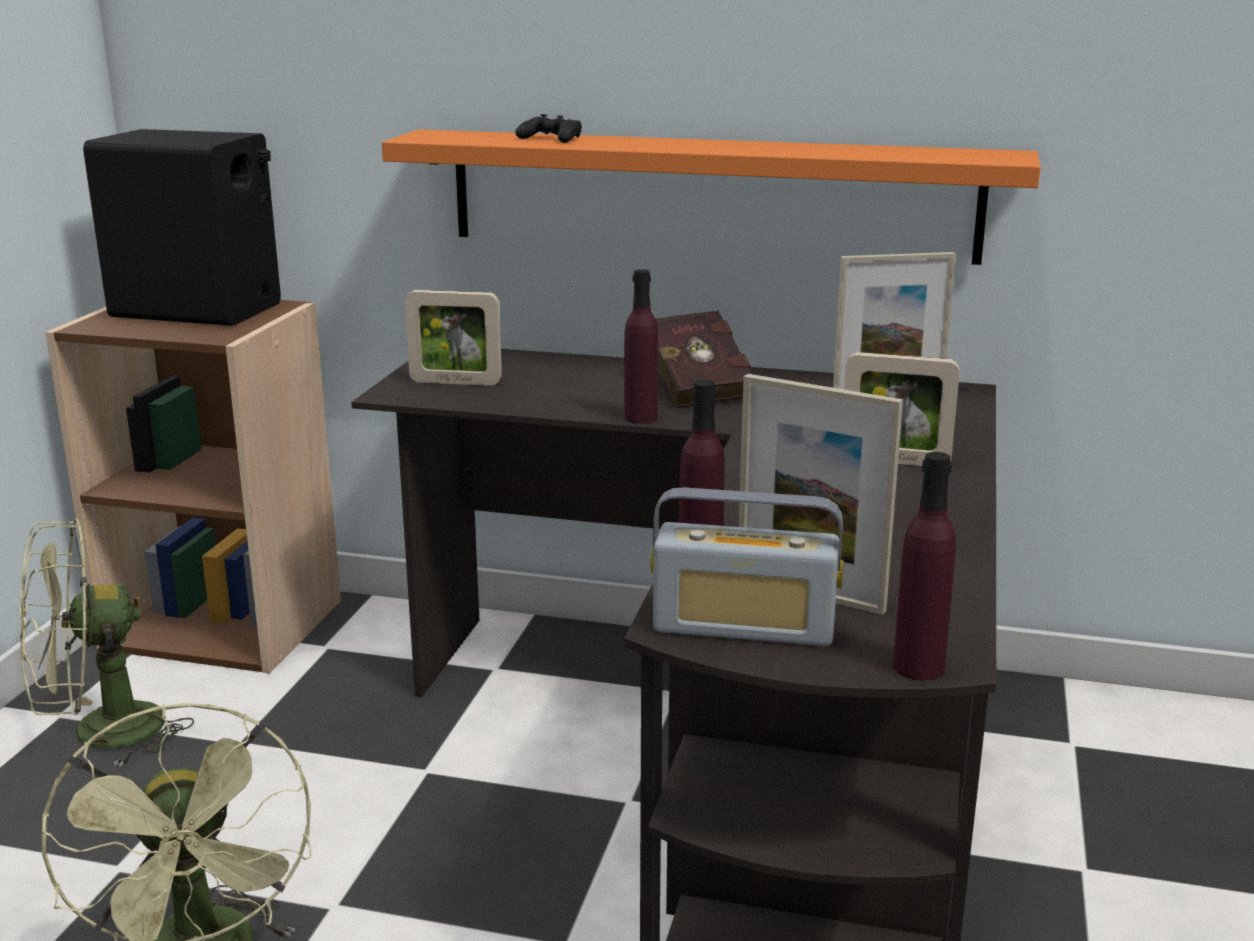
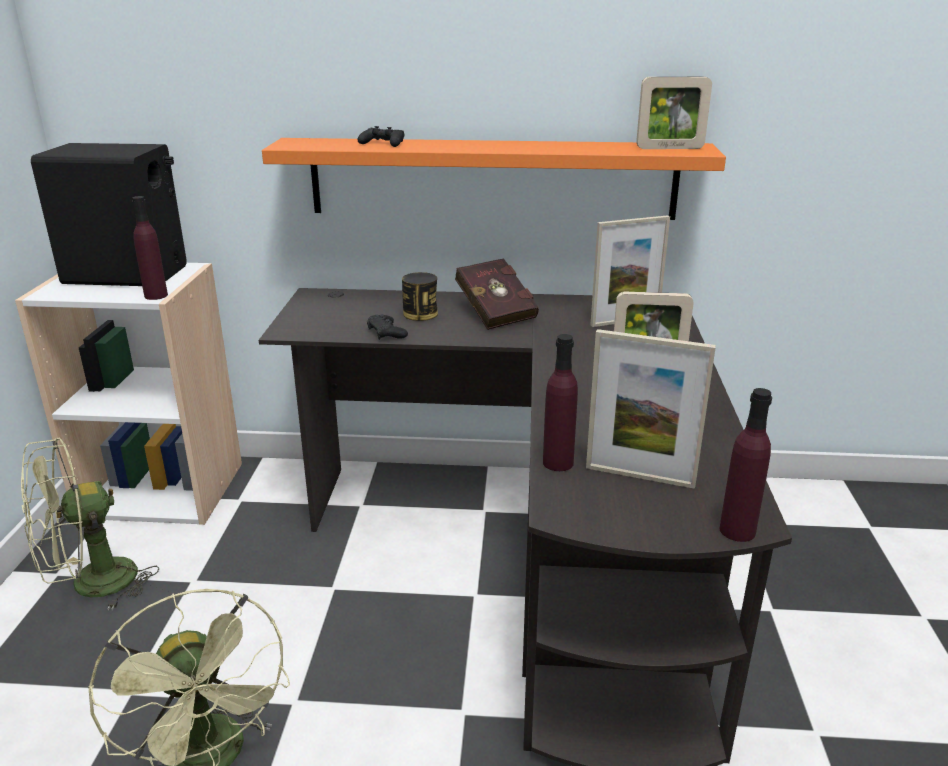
camera: 10 degrees left, 5 degrees up
(227, 623) = (164, 489): brown bookcase -> white bookcase
(455, 382) = (327, 319): picture frame -> picture frame (669, 148)
(530, 403) = (386, 333): none -> black game controller
(588, 384) = (420, 314): none -> can
(641, 418) = (467, 339): purple bottle -> purple bottle (156, 295)
(744, 627) = (608, 508): radio -> none

